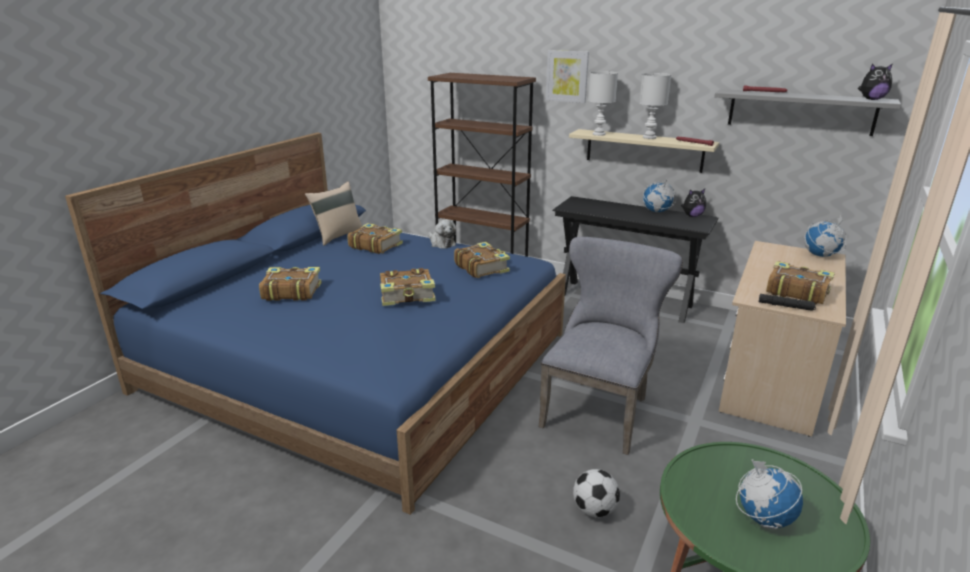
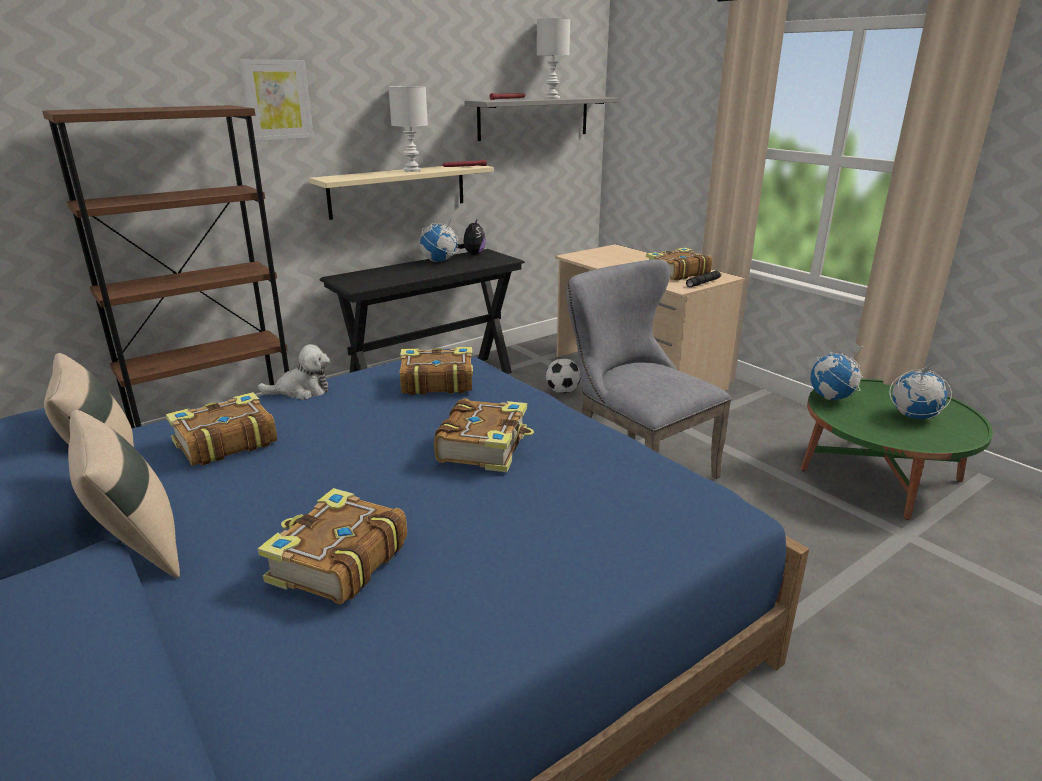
camera: 65 degrees left, 0 degrees up
(289, 259) = (138, 548): none -> beige pillow
(594, 510) = (800, 523): football -> football (562, 391)
(599, 134) = (357, 176): white table lamp -> white table lamp (552, 98)
(820, 255) = (611, 249): globe -> globe (831, 397)
(871, 99) = (591, 97): plush toy -> none

